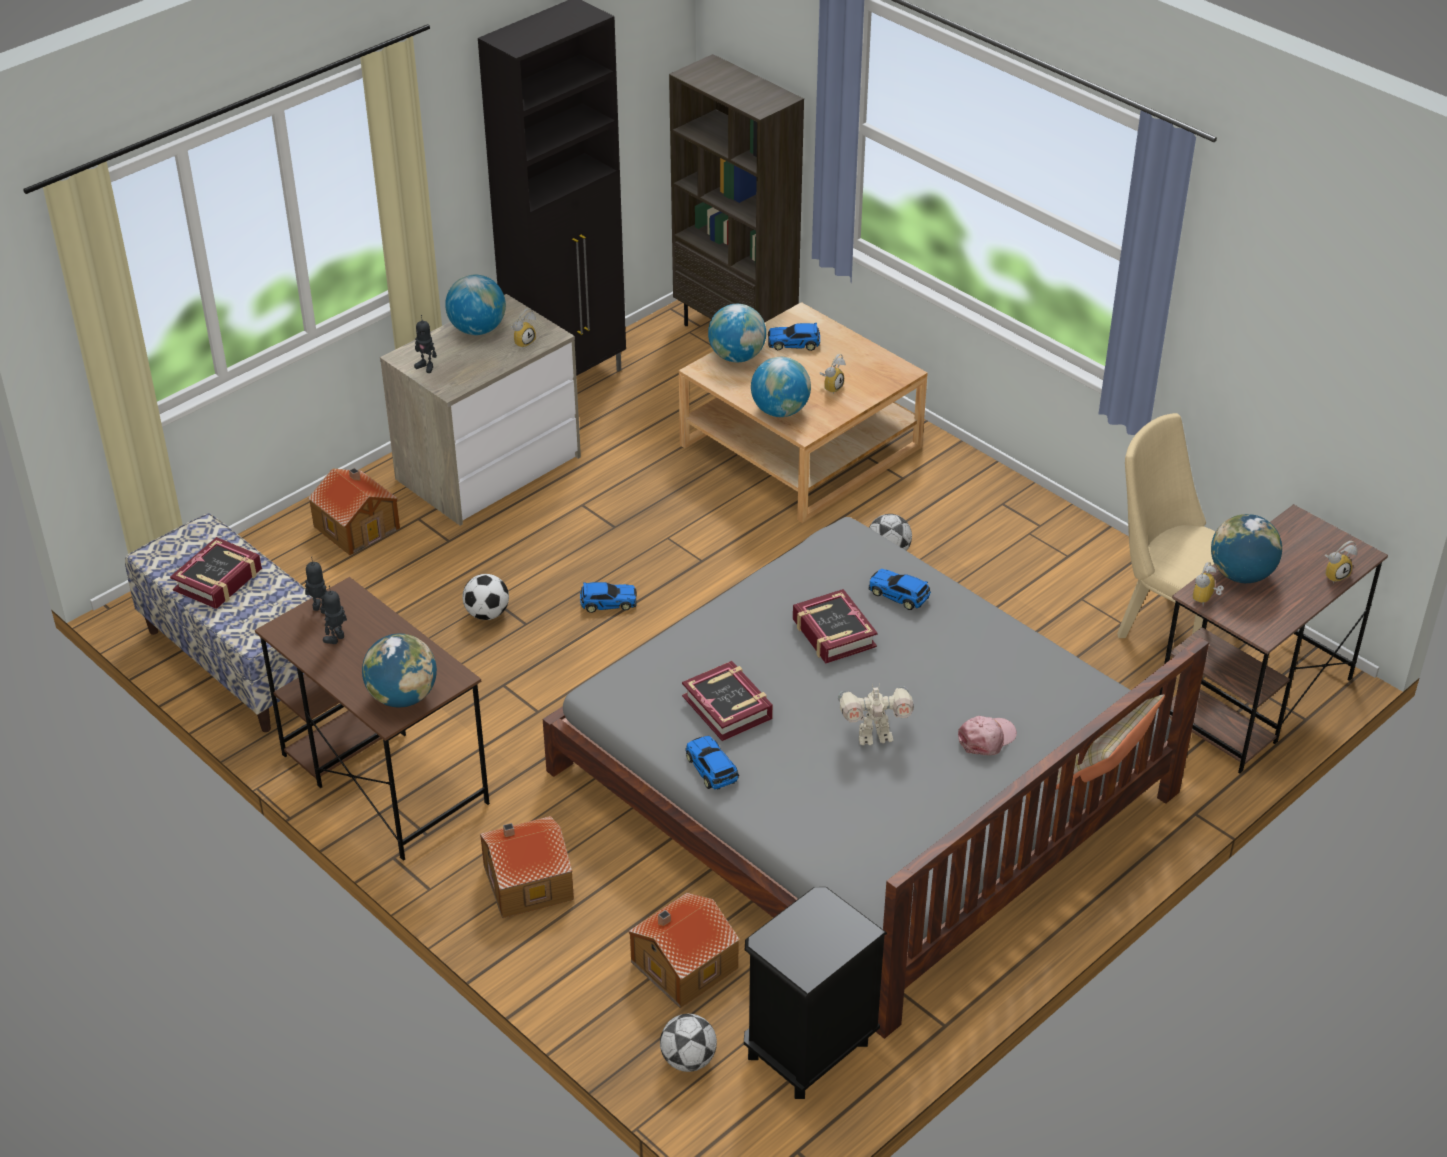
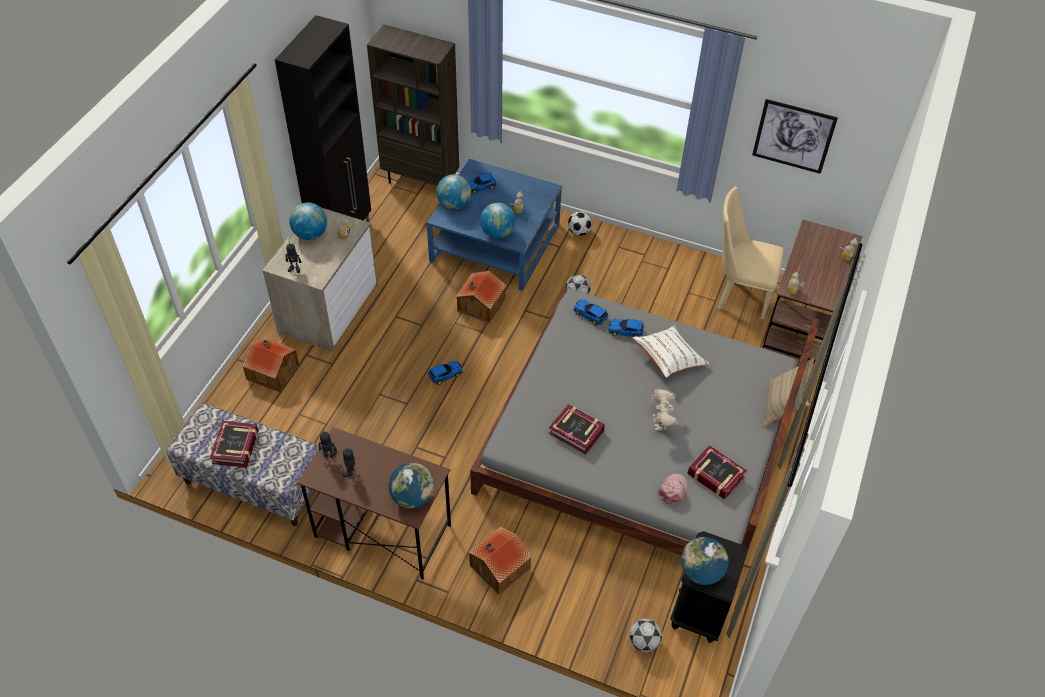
camera: 25 degrees left, 10 degrees up
(487, 614) = (381, 404): football -> football (579, 232)
(682, 965) = (609, 586): toy house -> toy house (480, 305)
(712, 769) = (590, 474): toy car -> toy car (590, 315)
(800, 446) = (495, 242): beige coffee table -> blue coffee table
(833, 633) = (605, 366): book -> book (715, 475)
(874, 736) = (661, 423): toy robot -> toy robot turned 120 degrees clockwise
(946, 653) = (668, 359): none -> white pillow
(987, 738) = (717, 404): pink cap -> pink cap (673, 490)
(1241, 575) = (802, 270): globe -> globe (701, 572)
(1282, 339) = (793, 136): none -> picture

